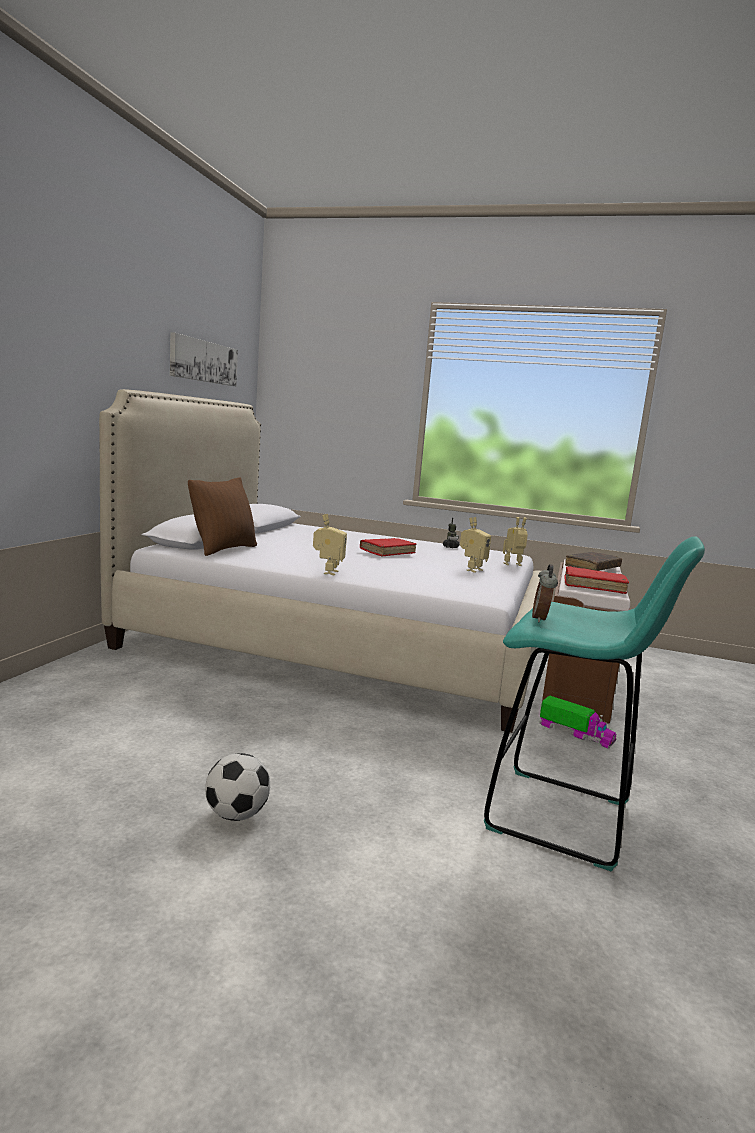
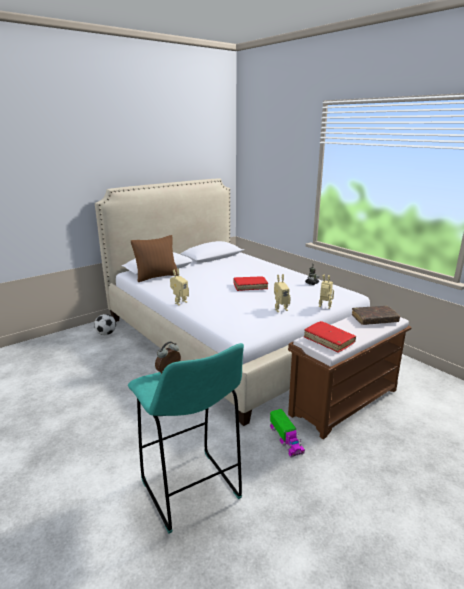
camera: 35 degrees right, 10 degrees up
(203, 361) = (182, 157): picture -> none
(236, 814) = (52, 429): football -> football (106, 334)

